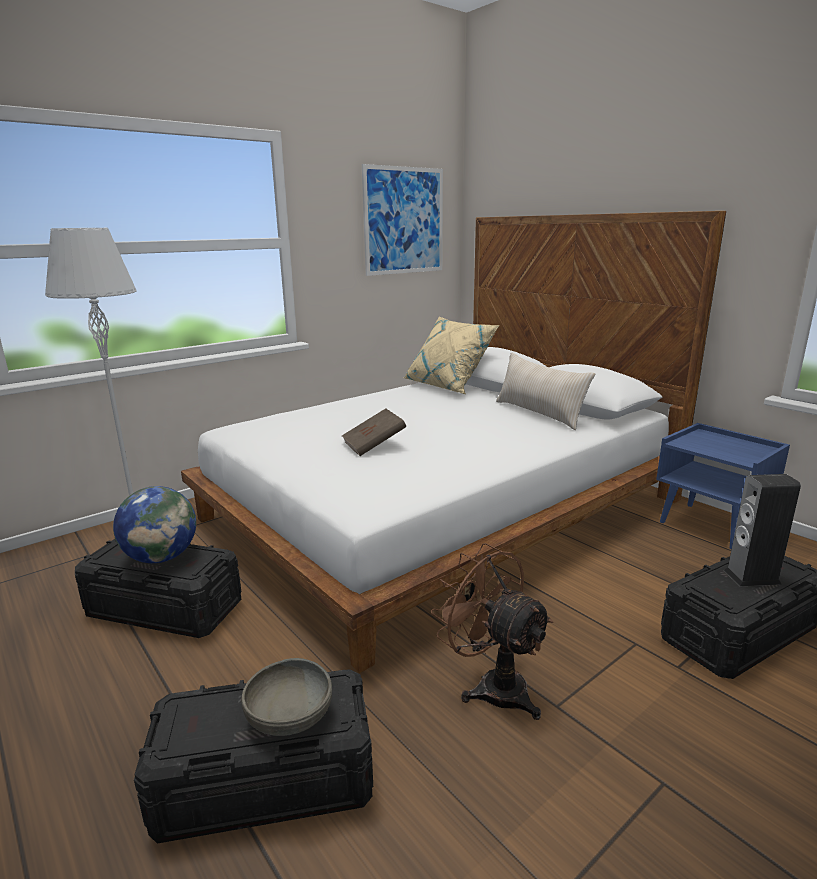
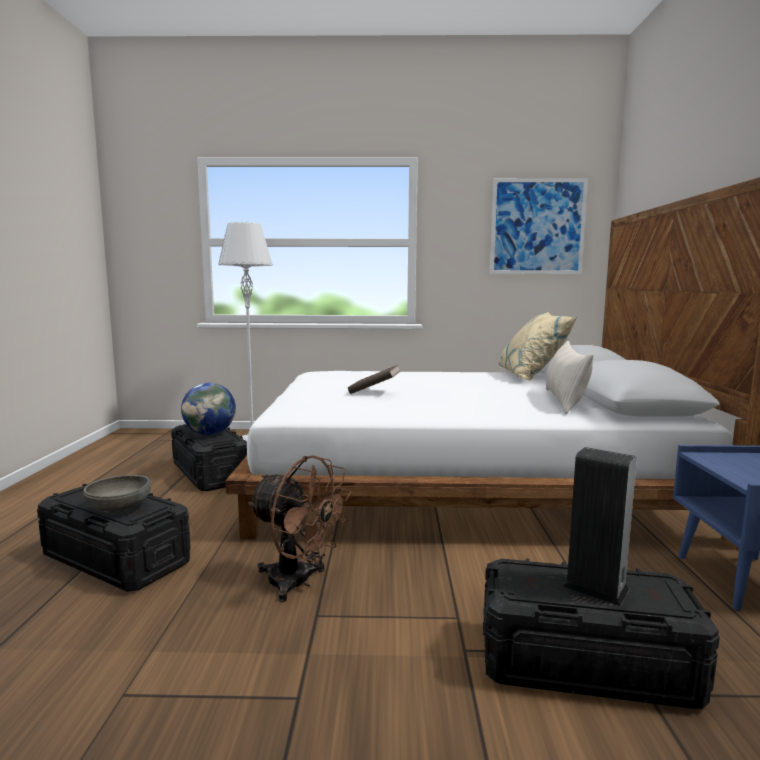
camera: 40 degrees right, 10 degrees down
(492, 685) = (299, 583): brown fan -> brown fan turned 120 degrees clockwise

